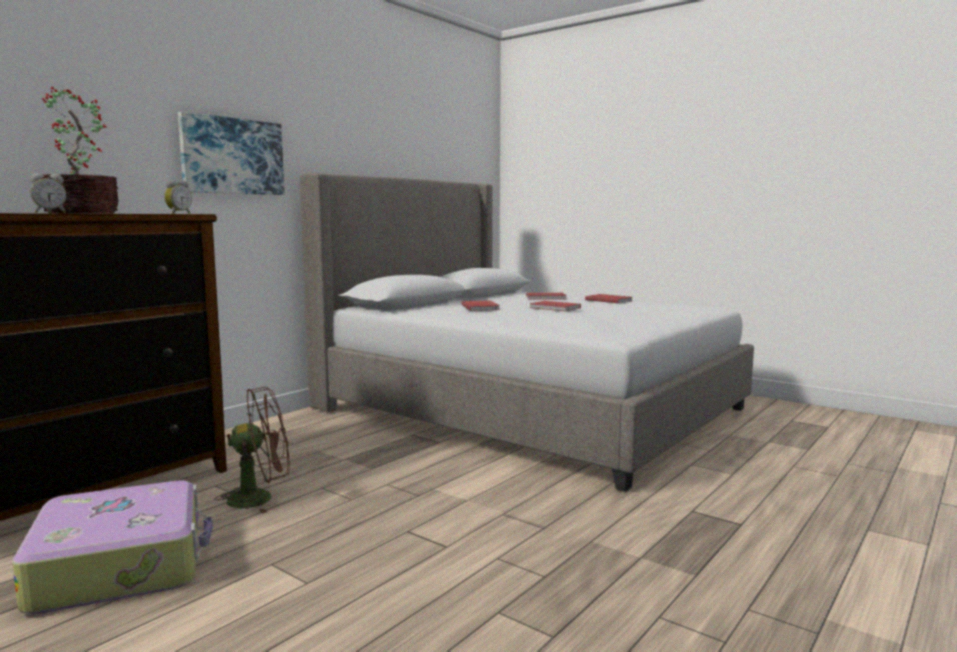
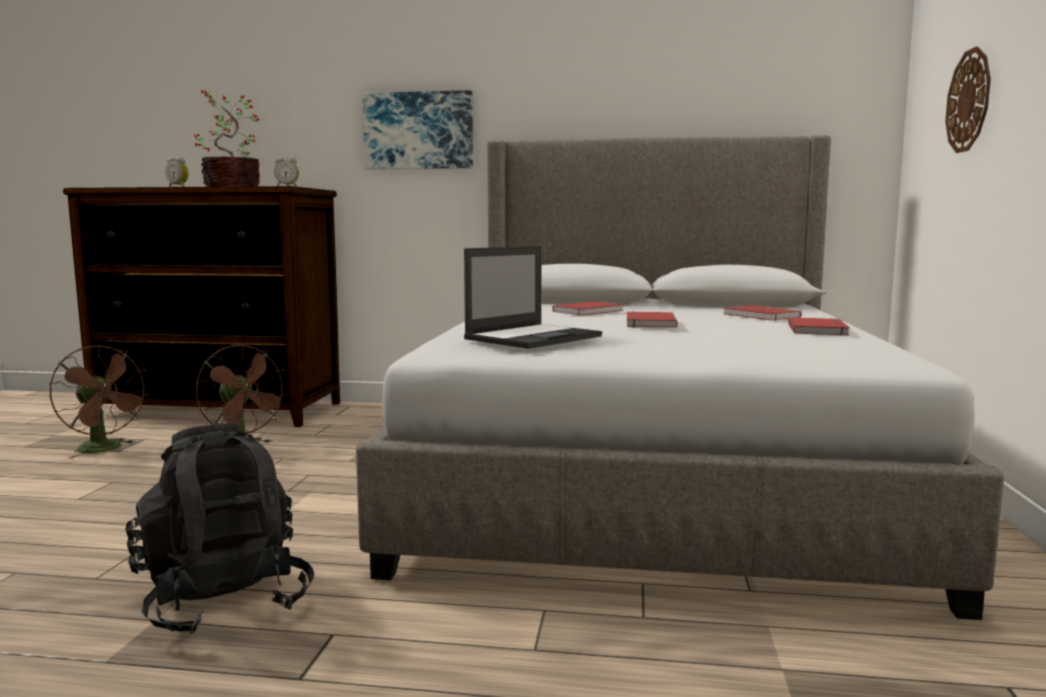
camera: 60 degrees right, 0 degrees up
(121, 564) = (105, 449): suitcase -> brown fan
(584, 175) = (969, 101): none -> wall clock
(604, 321) = (534, 337): none -> laptop
(625, 534) = (223, 601): none -> black backpack

